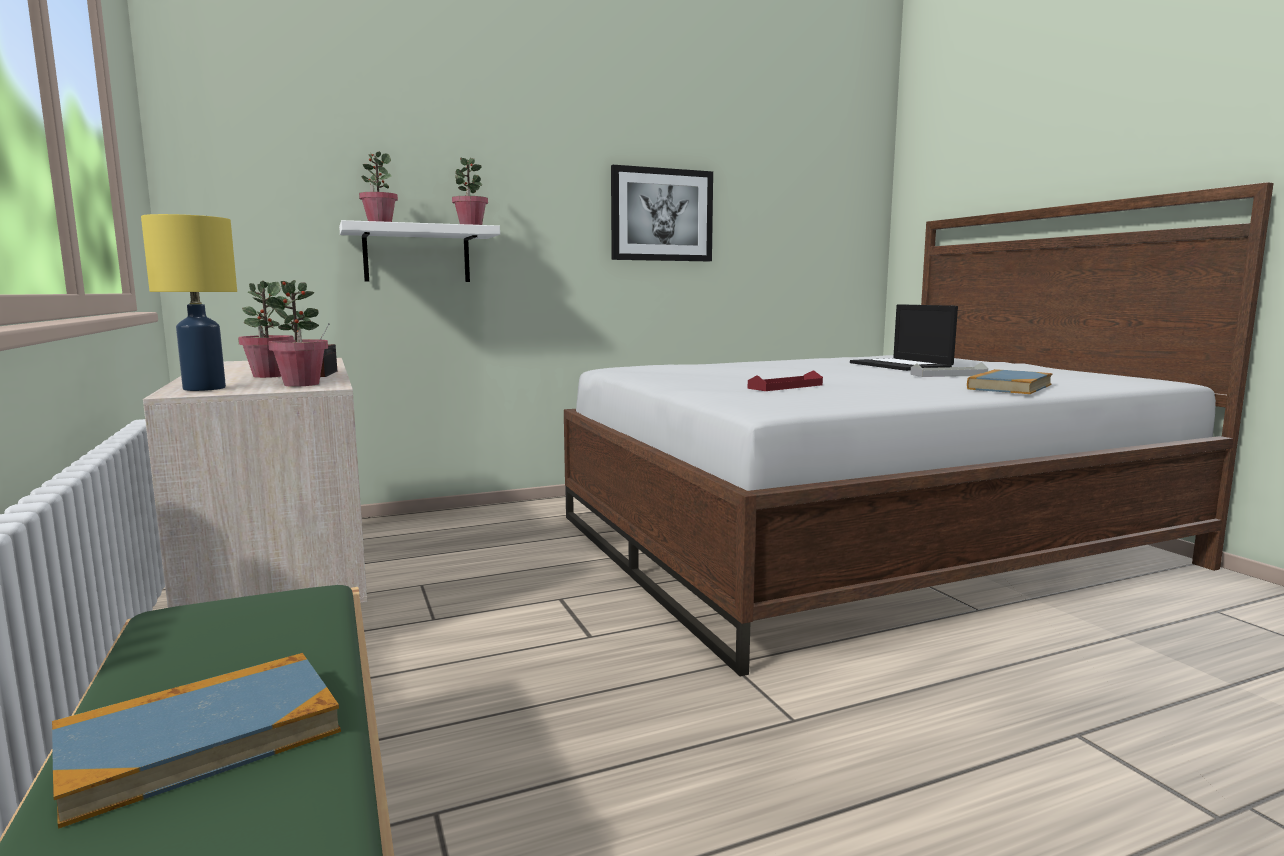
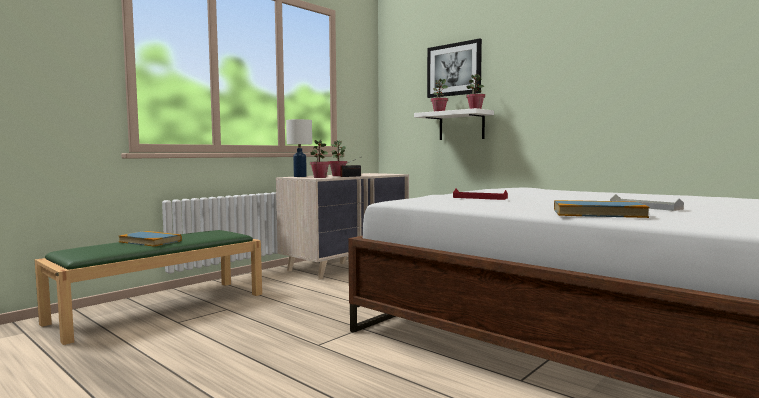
camera: 65 degrees right, 5 degrees down
(203, 388) = (299, 176): yellow table lamp -> white table lamp
(661, 215) = (605, 88): picture -> picture (454, 69)
(901, 365) = (690, 202): laptop -> none

